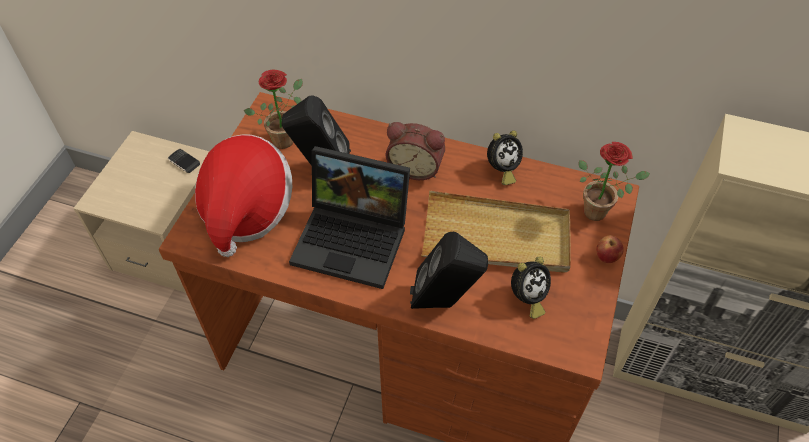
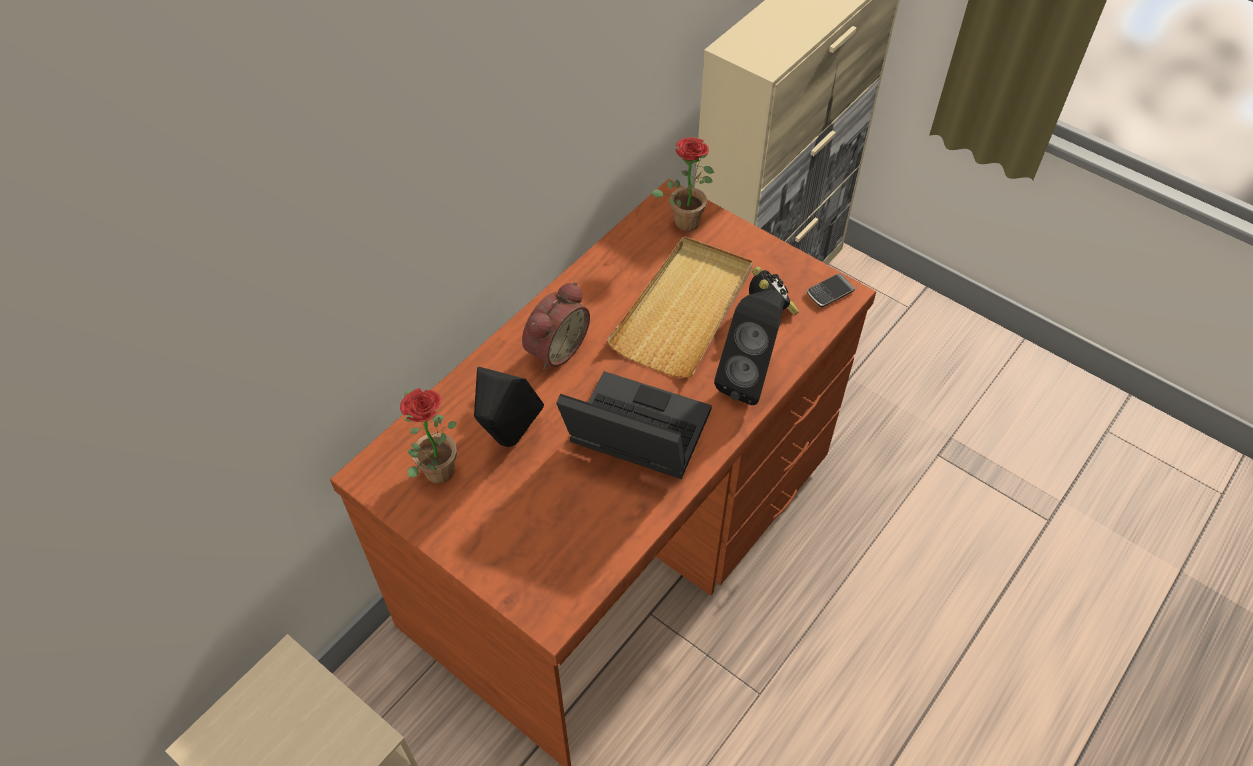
camera: 70 degrees left, 0 degrees up
(184, 162) = (281, 681): phone -> phone (830, 292)
(246, 210) = (537, 538): hat -> none
(355, 239) = (632, 436): laptop -> laptop turned 105 degrees counterclockwise
(502, 170) = (597, 275): alarm clock -> none
(606, 257) = (744, 234): apple -> none

